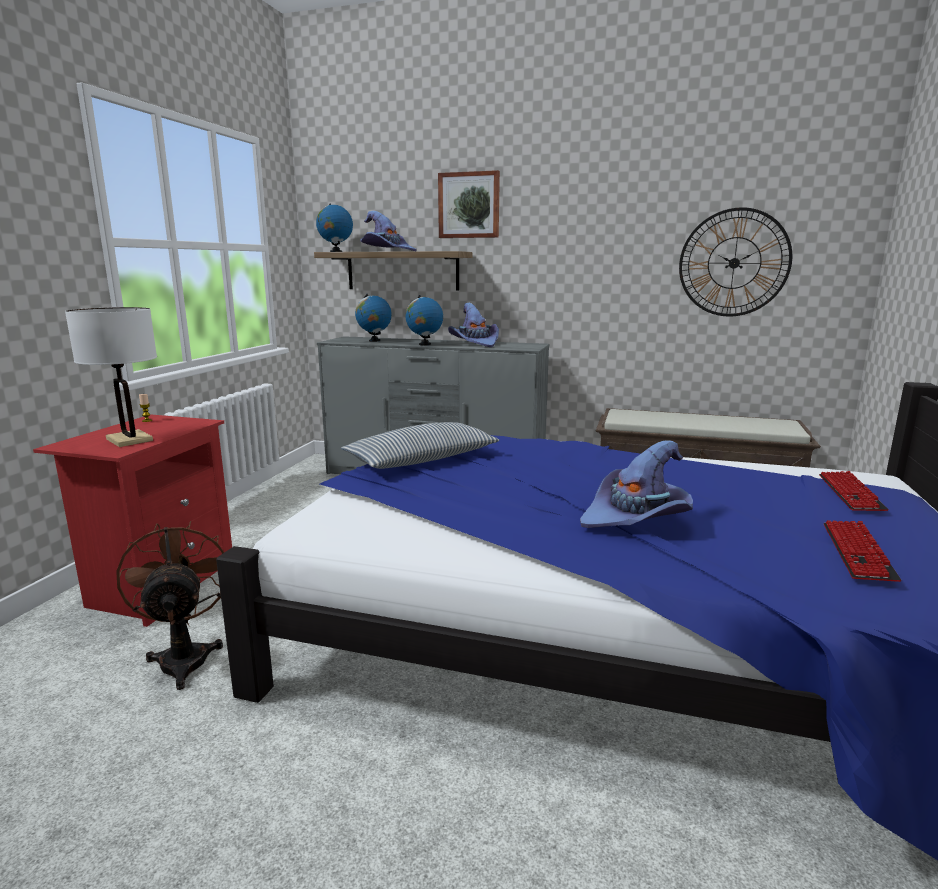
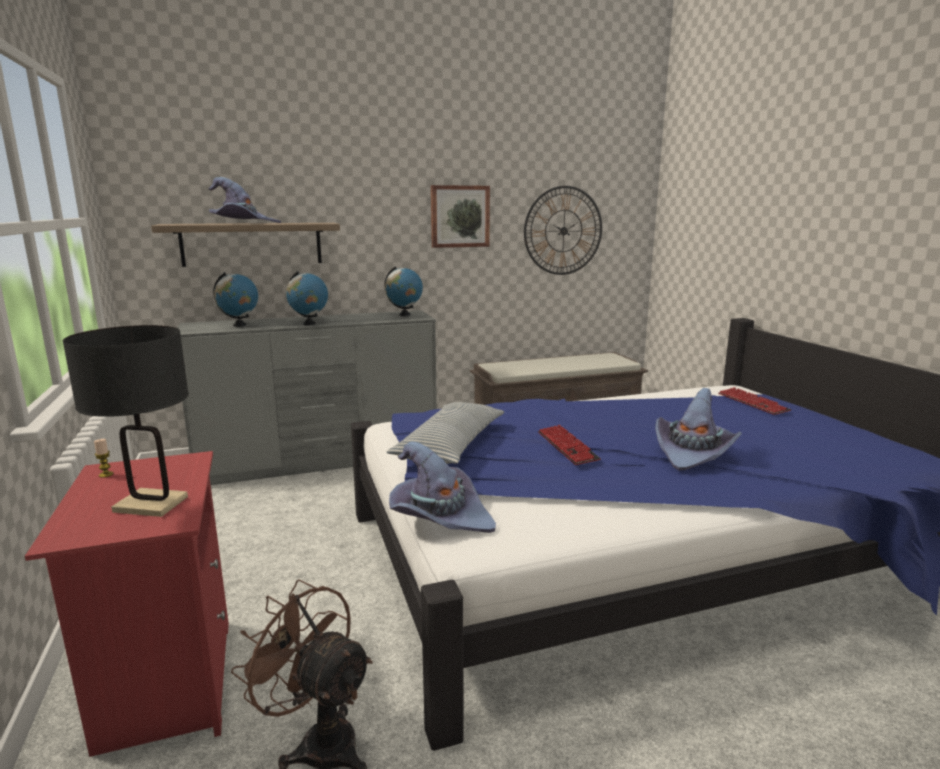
camera: 35 degrees left, 0 degrees up
(129, 440) = (151, 504): white table lamp -> black table lamp
(336, 251) = (172, 224): globe -> globe (404, 315)
(469, 205) = (327, 174): picture -> picture (459, 216)
(475, 343) = (355, 317): purple hat -> purple hat (440, 516)
(857, 552) = (824, 442): keyboard -> keyboard (567, 446)

